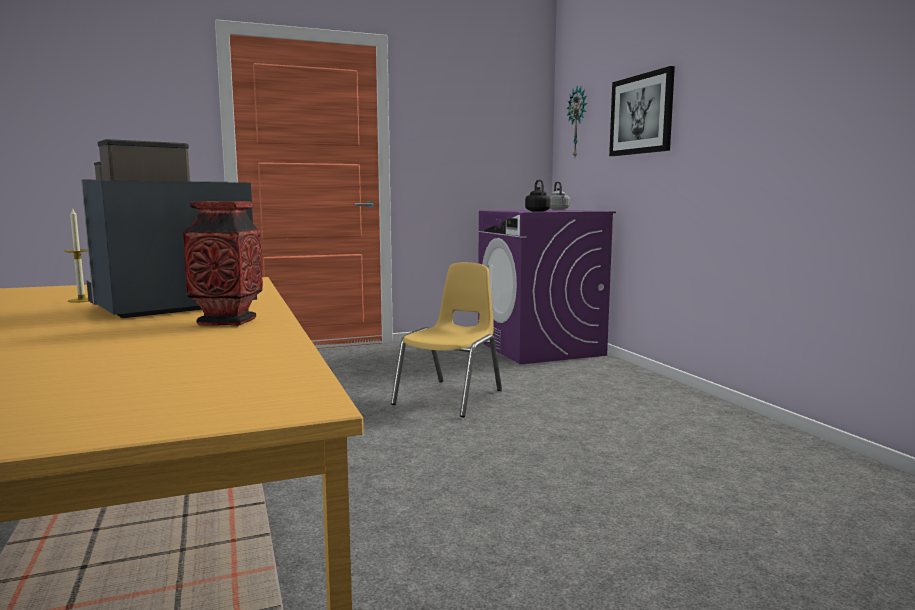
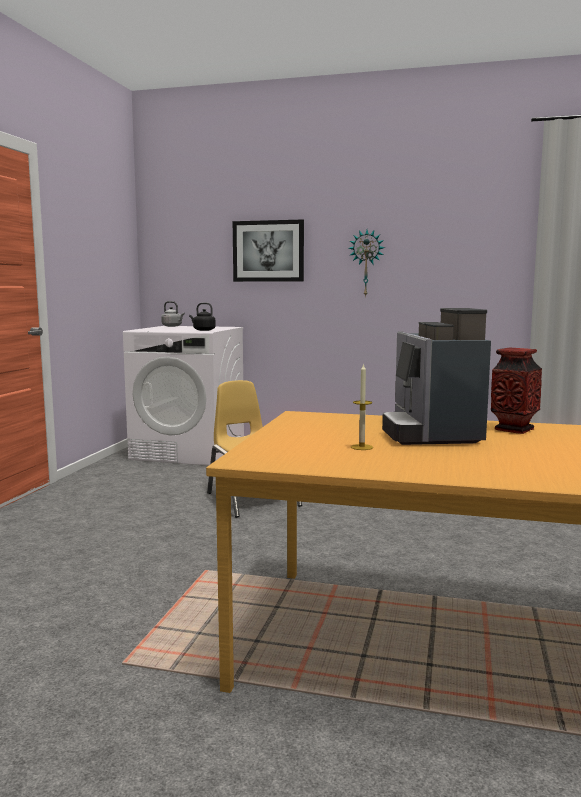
camera: 55 degrees left, 0 degrees up
(540, 348) = (189, 452): purple washing machine -> white washing machine
(578, 122) = (181, 248): wall clock -> wall clock (366, 263)

